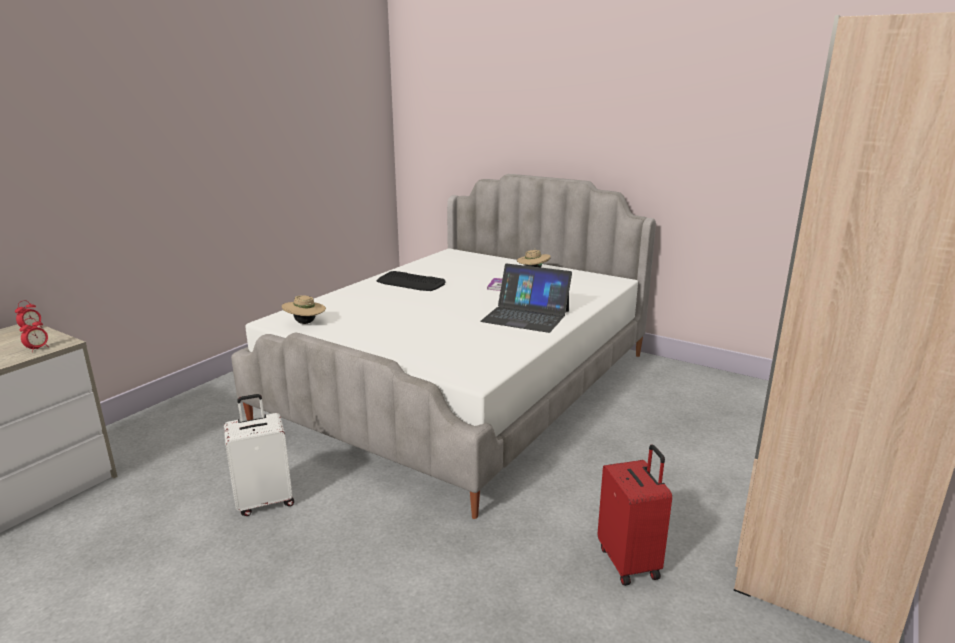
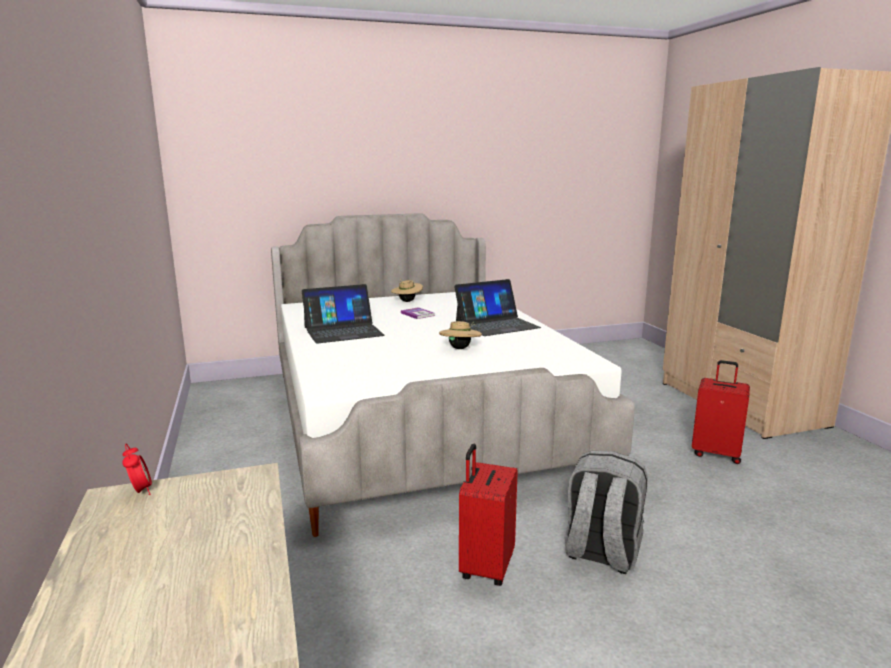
camera: 50 degrees left, 5 degrees down
(38, 349) = (246, 494): alarm clock -> none
(265, 501) = (485, 567): white suitcase -> red suitcase
(305, 323) = (364, 382): beige hat -> beige hat (460, 348)
(332, 547) = (601, 553): none -> grey backpack
(411, 282) = (343, 331): keyboard -> laptop

